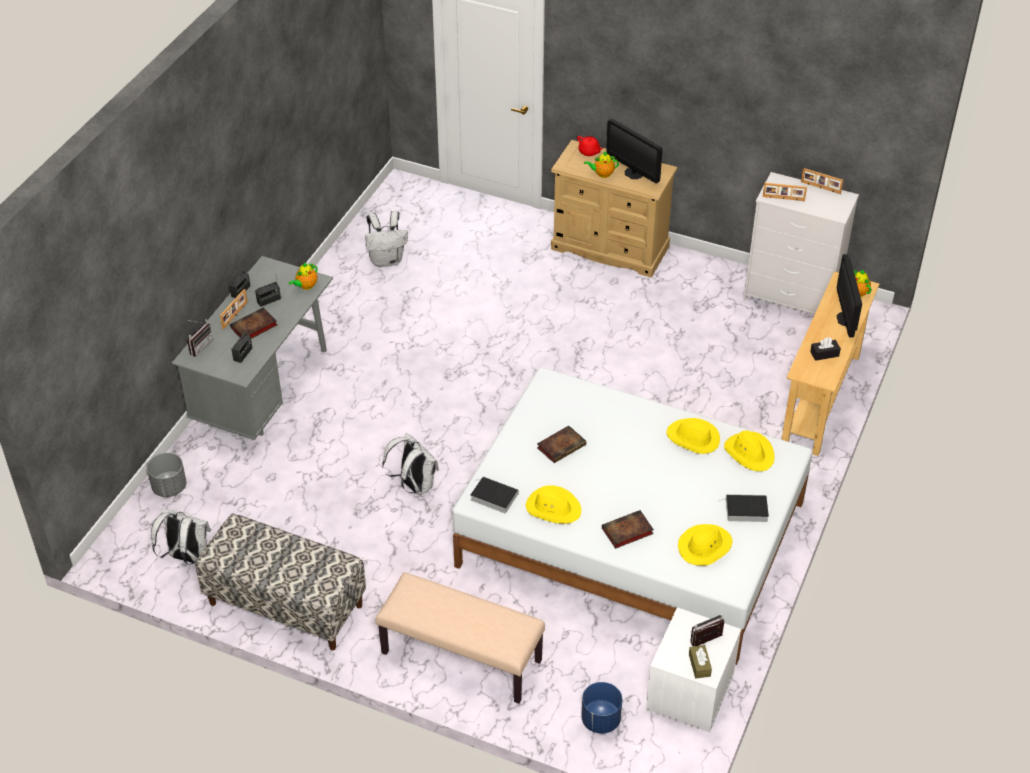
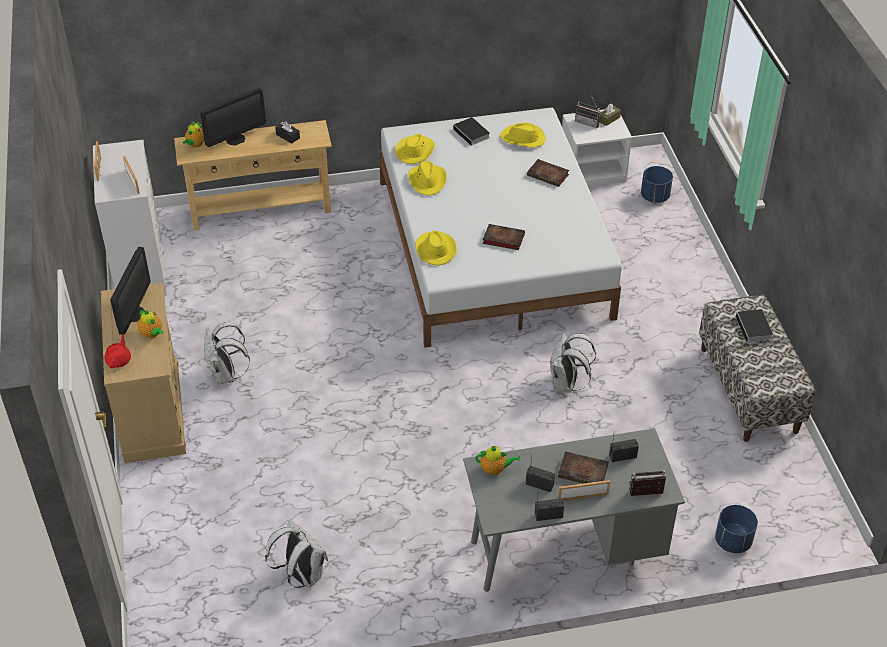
camera: 125 degrees left, 0 degrees up
(169, 487) = (733, 541): grey planter -> blue planter
(186, 557) = (778, 478): white backpack -> white backpack (226, 375)
(460, 657) = (684, 277): beige bench -> none
(492, 496) = (588, 249): book -> book (754, 328)
(553, 508) = (565, 216): yellow hat -> yellow hat (435, 249)

